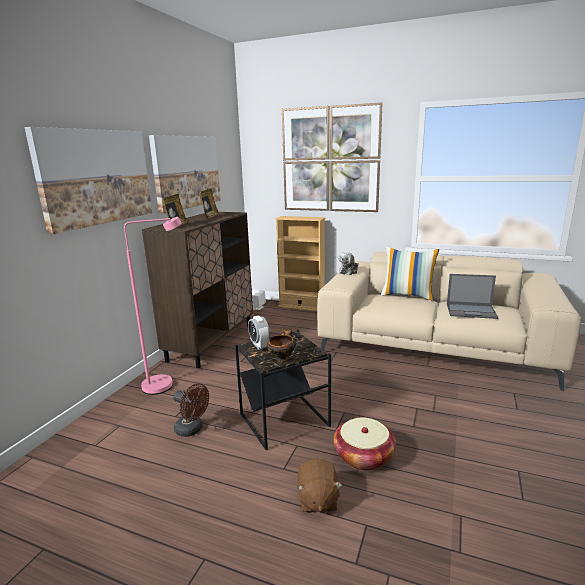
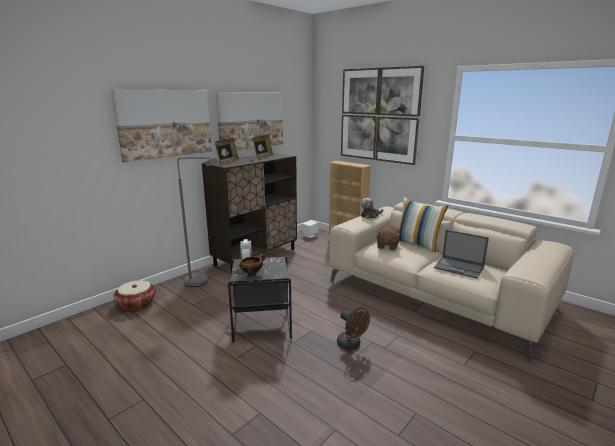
camera: 20 degrees right, 0 degrees up
(166, 384) = (203, 281): pink floor lamp -> grey floor lamp
(192, 430) = (196, 316): brown fan -> brown fan (351, 345)
(317, 499) = (240, 386): brown plush toy -> brown plush toy (387, 246)
(363, 456) = (298, 366): basket -> basket (136, 303)

